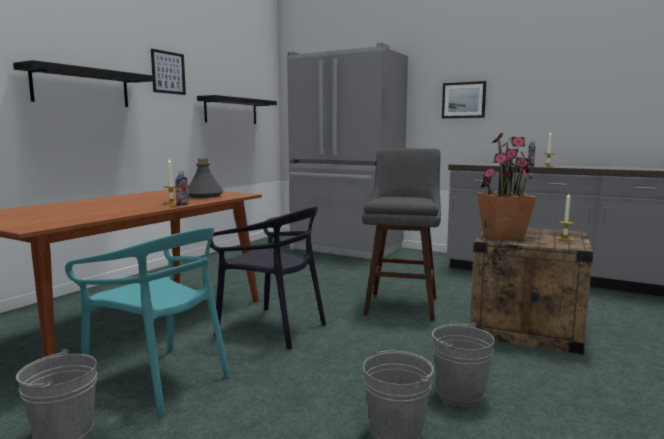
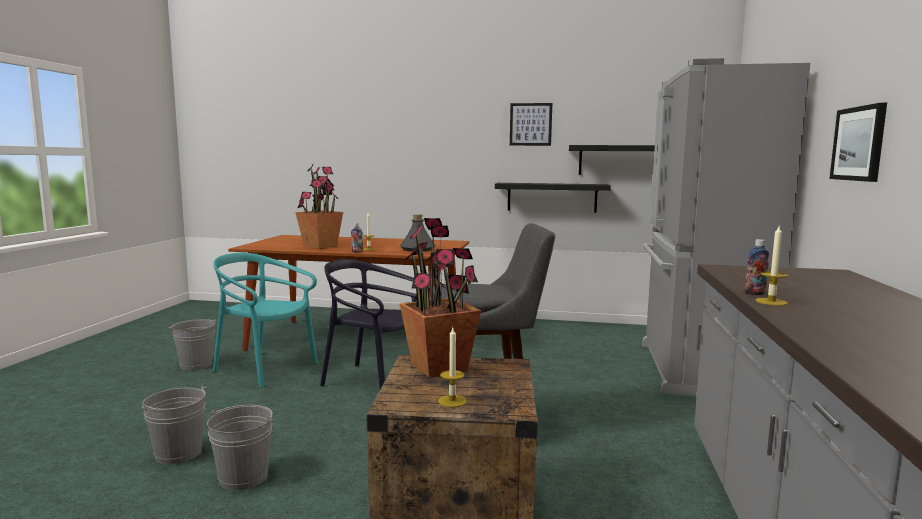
camera: 70 degrees right, 0 degrees up
(82, 87) = (436, 147): black shelf -> black shelf (552, 197)
(106, 210) = (320, 246): none -> potted plant
(160, 380) = (265, 368): turquoise chair -> turquoise chair turned 105 degrees clockwise
(272, 328) = (373, 381): black chair -> black chair turned 105 degrees clockwise

